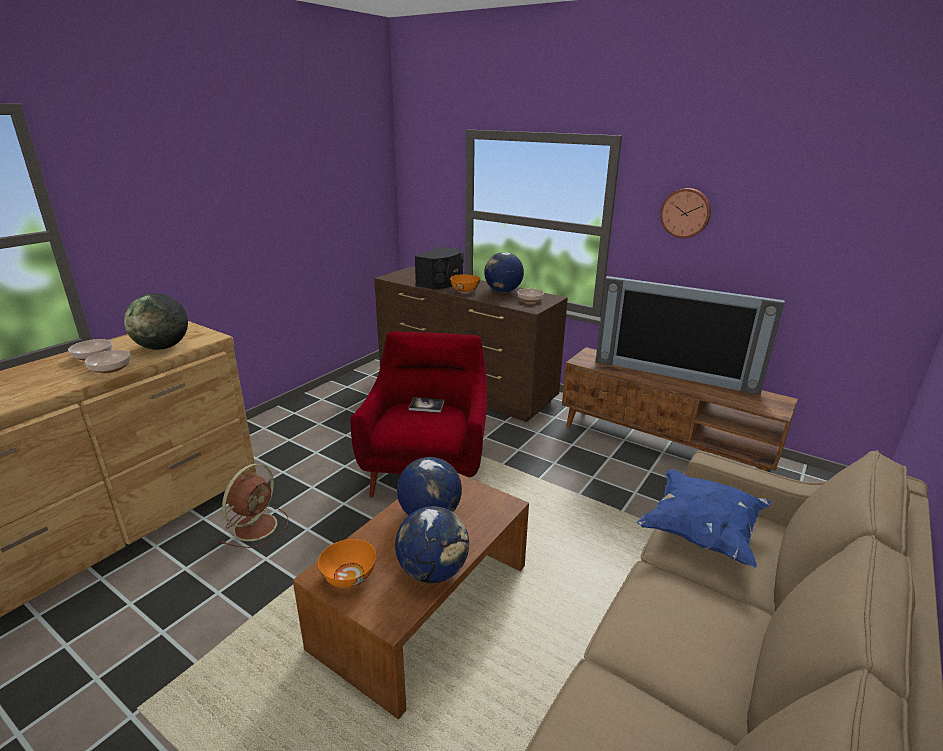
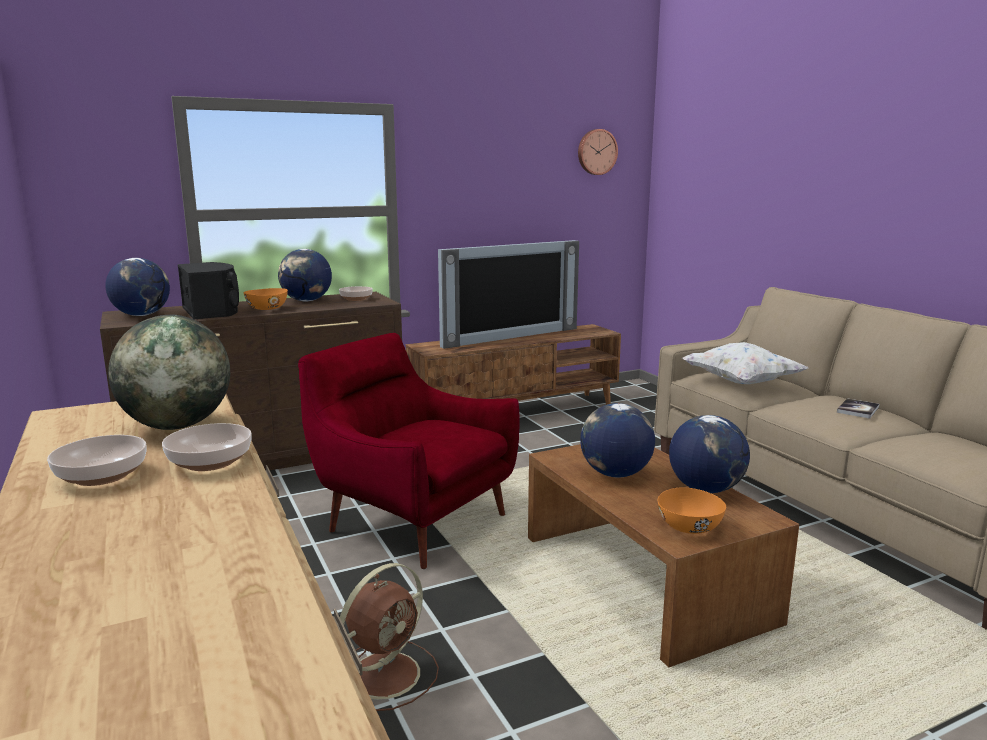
camera: 60 degrees left, 10 degrees down
(257, 525) = (387, 673): brown fan -> brown fan turned 75 degrees clockwise
(412, 274) = (142, 315): none -> globe
(426, 406) = (408, 427): book -> book (857, 409)
(685, 213) = (468, 179): wall clock -> wall clock (596, 152)
(701, 532) = (740, 383): blue pillow -> white pillow

